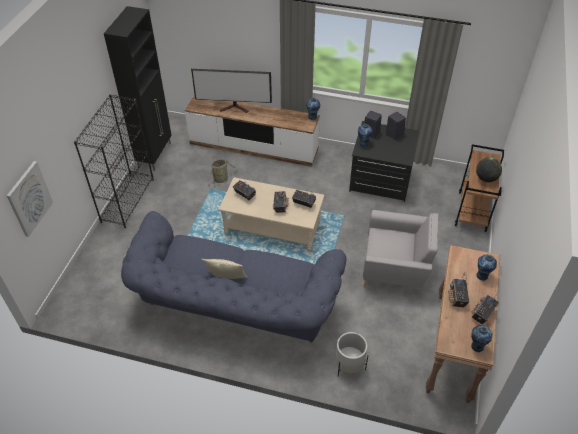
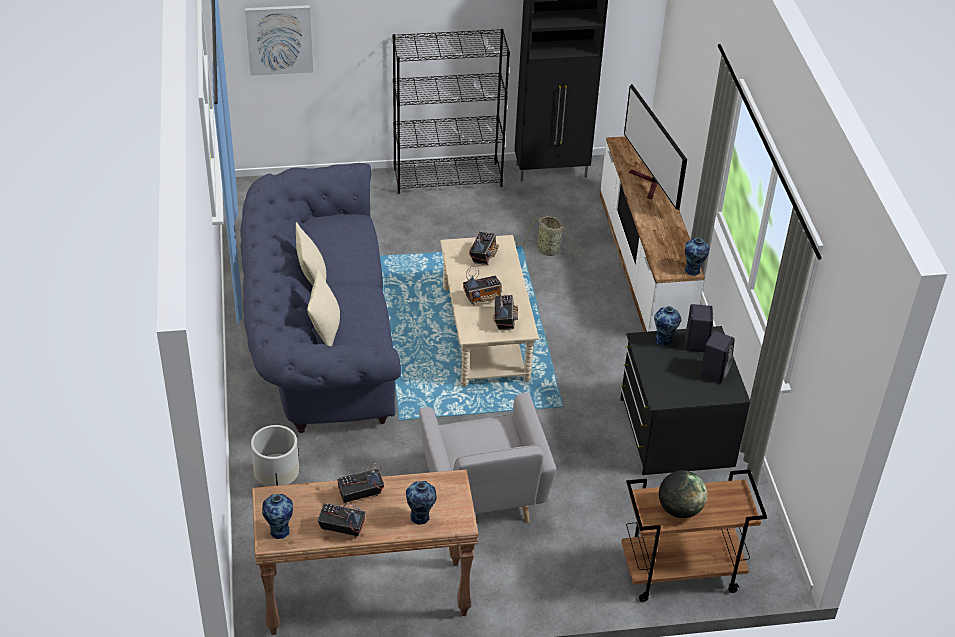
camera: 65 degrees right, 5 degrees down
(278, 285) = (325, 330): none -> beige pillow

